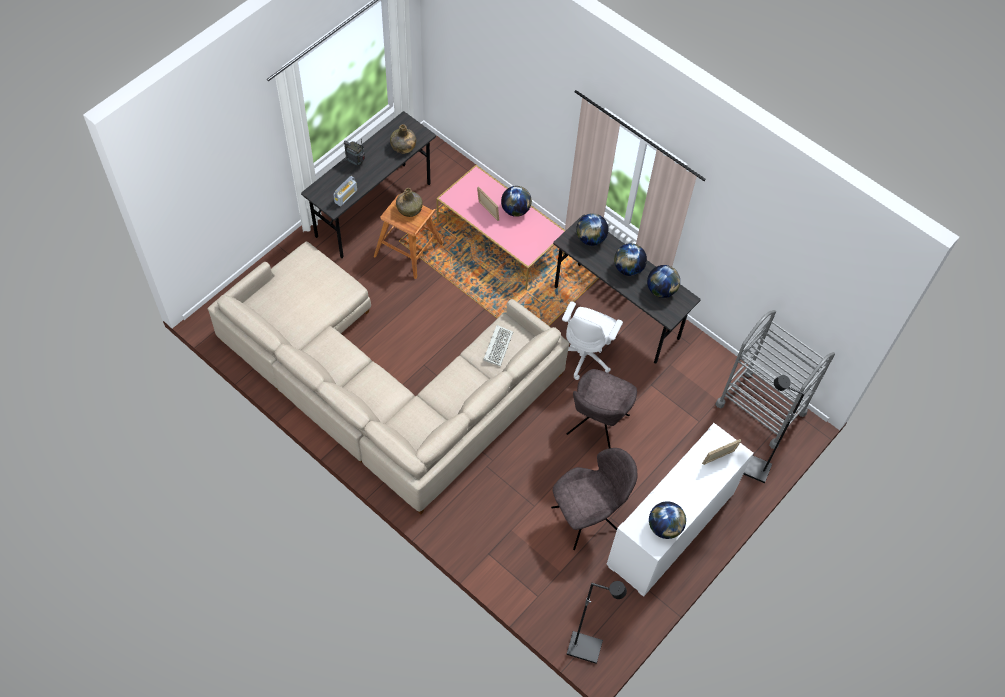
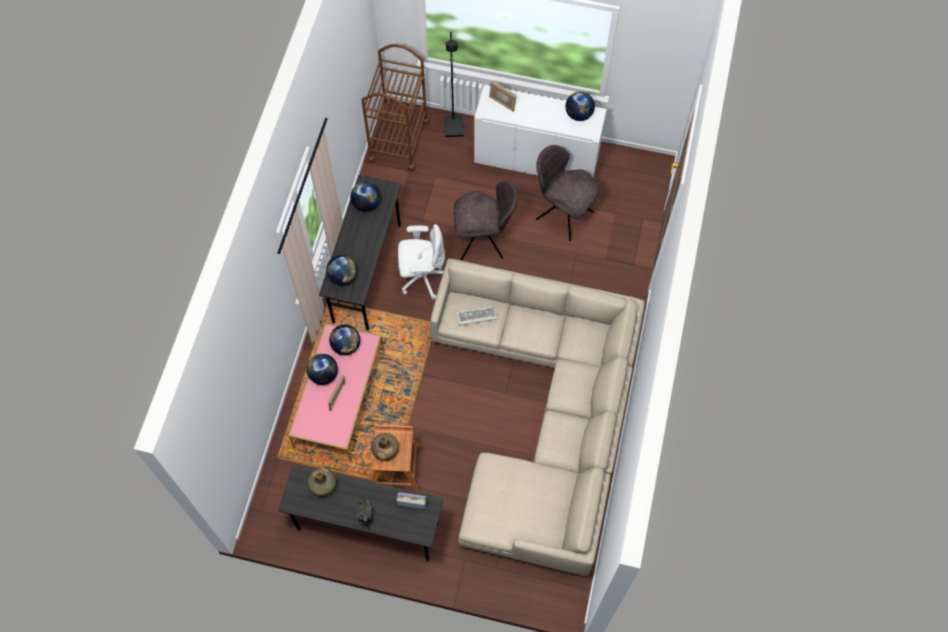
camera: 115 degrees left, 5 degrees up
(585, 647) = (658, 174): black floor lamp -> none
(628, 268) = (358, 236): globe -> globe (346, 346)
(760, 408) = (398, 141): grey cart -> brown cart

